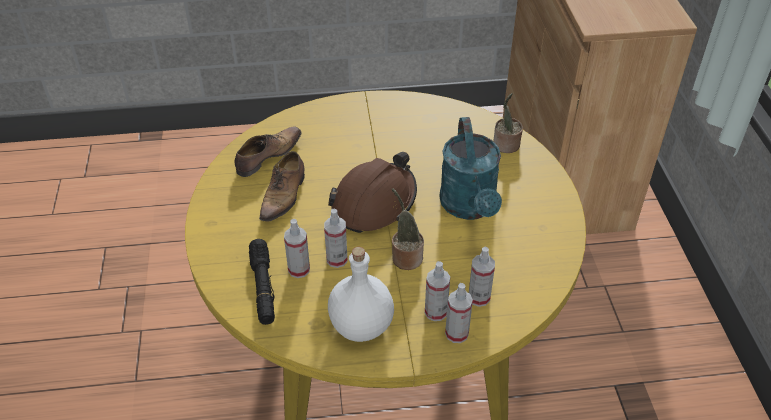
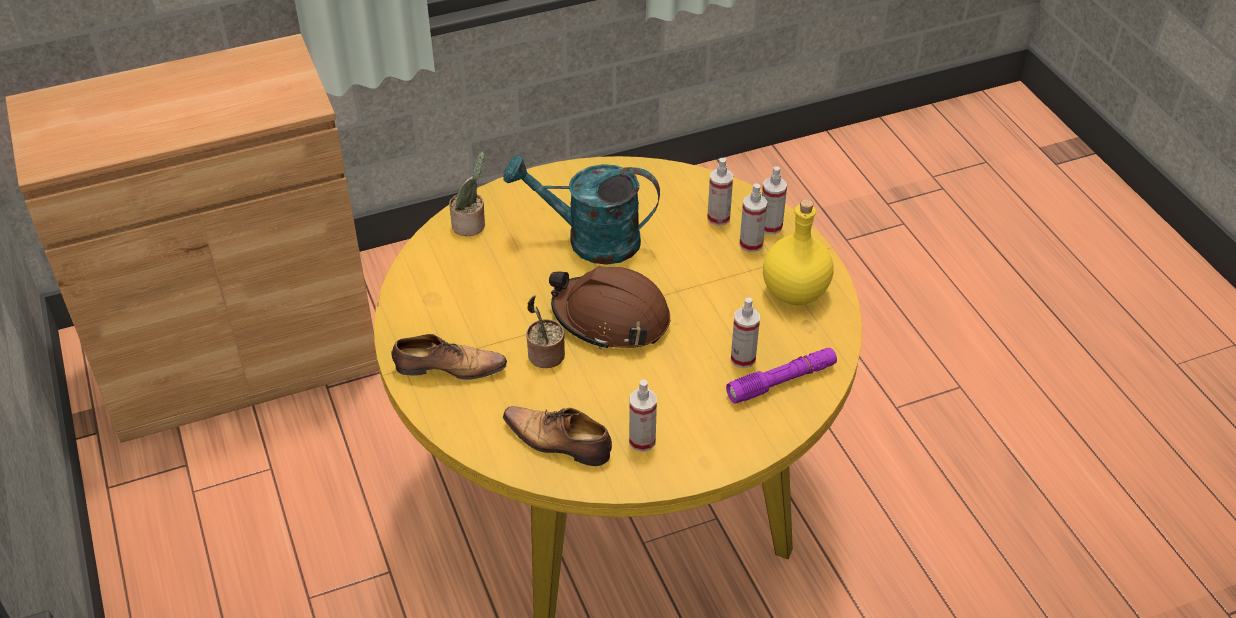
camera: 105 degrees left, 0 degrees up
(263, 287) = (782, 382): black flashlight -> purple flashlight
(284, 196) = (629, 404): shoe -> shoe (448, 368)
(337, 259) = (714, 331): spray bottle -> spray bottle (642, 441)
(360, 326) = (795, 293): white bottle -> yellow bottle
(405, 257) = (687, 278): potted plant -> potted plant (545, 357)
(470, 207) = (590, 240): turquoise watering can -> turquoise watering can turned 150 degrees counterclockwise

